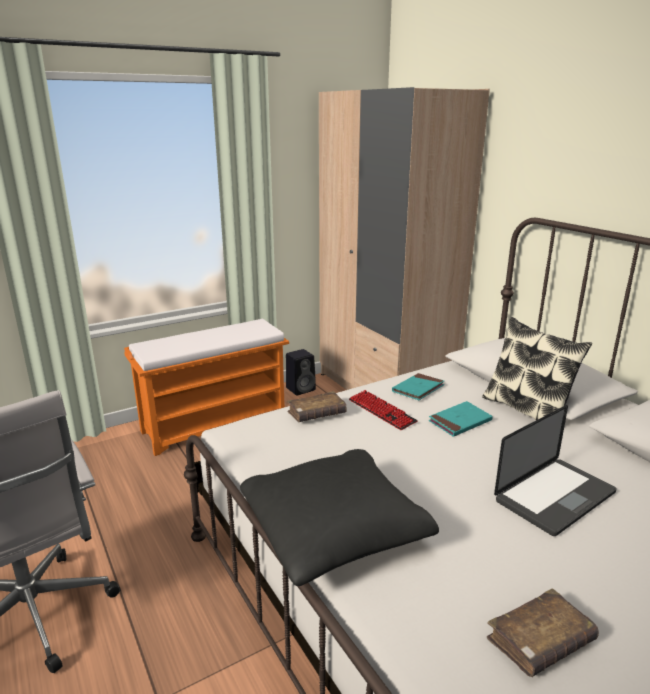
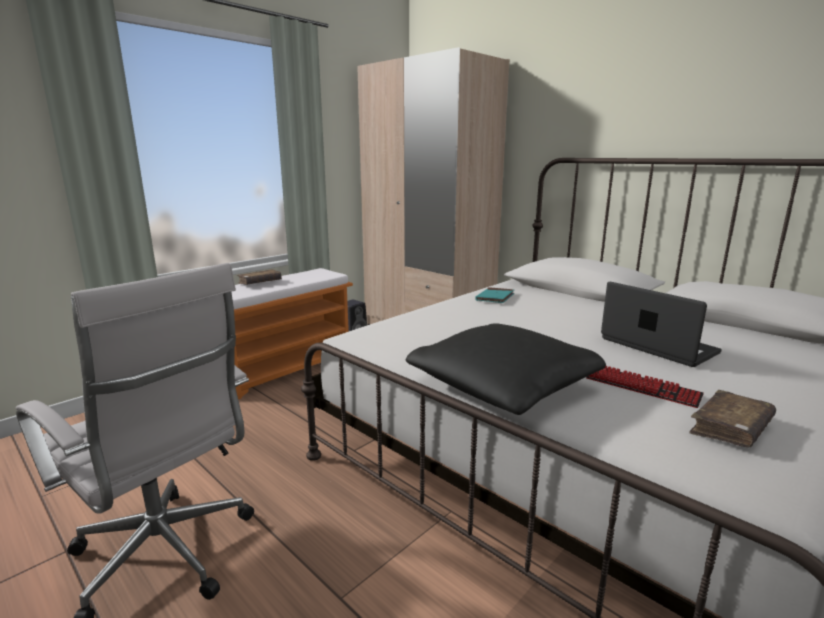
camera: 15 degrees left, 5 degrees down
(316, 414) = (422, 319): brown book -> brown book (260, 283)
(381, 411) = (477, 312): keyboard -> keyboard (642, 387)
(460, 421) = (546, 312): turquoise book -> none
(527, 410) = (591, 302): pillow -> none
(554, 497) = (658, 346): laptop -> laptop turned 75 degrees counterclockwise

